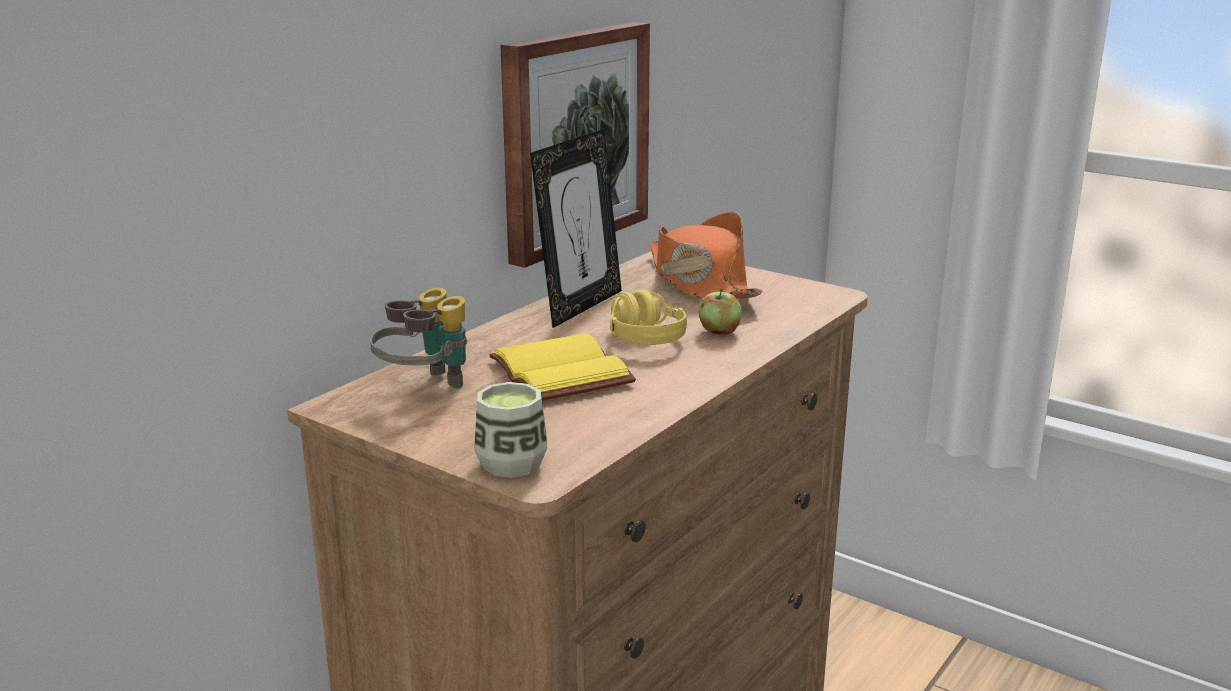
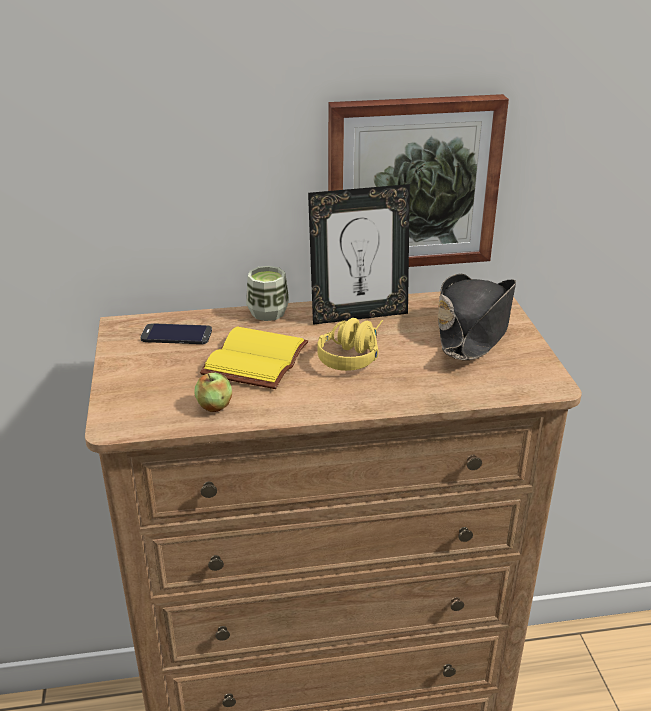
camera: 45 degrees right, 10 degrees up
(425, 387) = (176, 335): binoculars -> phone
(511, 463) = (121, 409): cup -> cup (268, 312)
(700, 282) = (473, 329): orange hat -> black hat
(719, 331) = (404, 376): apple -> apple (214, 406)

